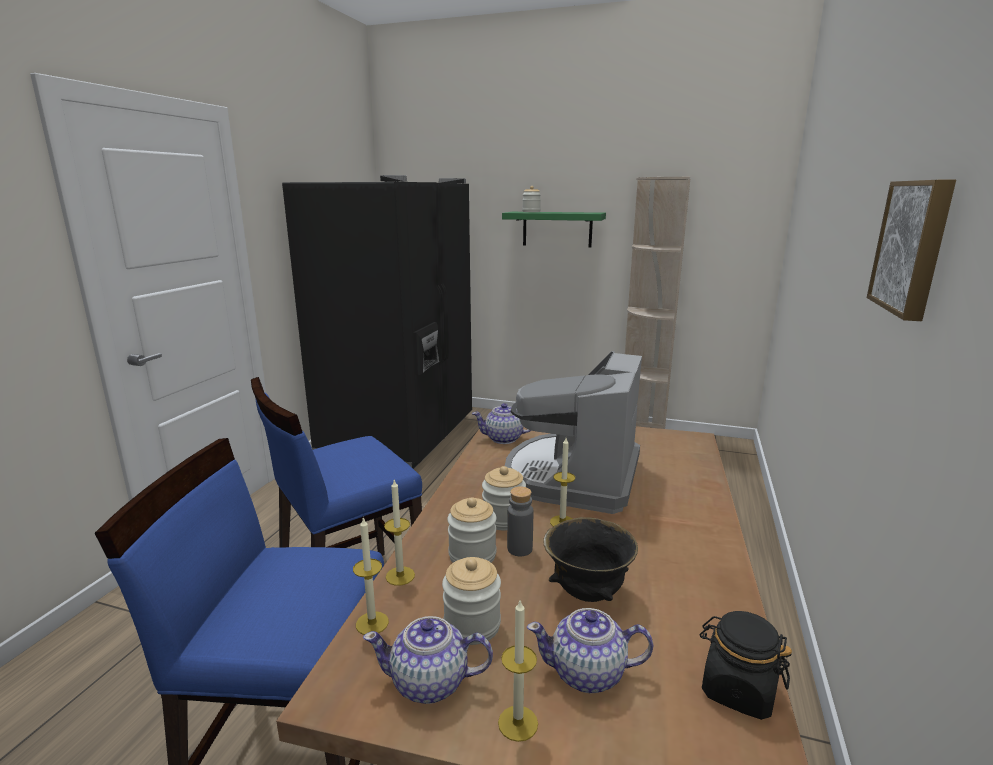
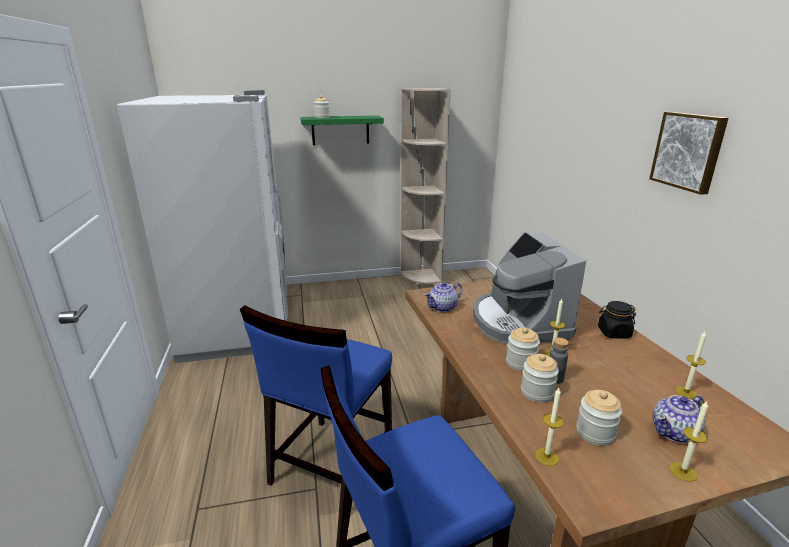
camera: 30 degrees left, 5 degrees up
(400, 435) = (239, 324): black fridge -> white fridge
(400, 576) = (518, 422): candle -> candle (686, 392)
(430, 683) = (622, 473): teapot -> none
(587, 593) = (619, 390): black bowl -> none
(737, 690) = (731, 411): black jar -> black jar (613, 333)

